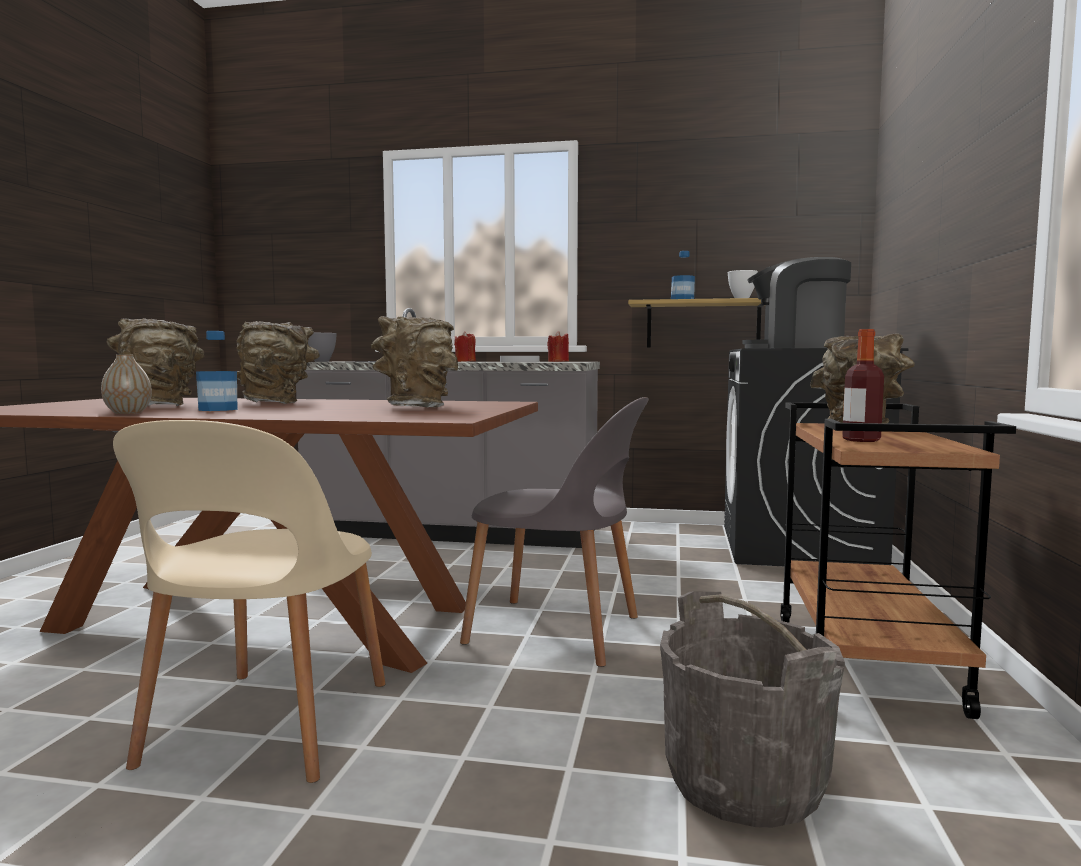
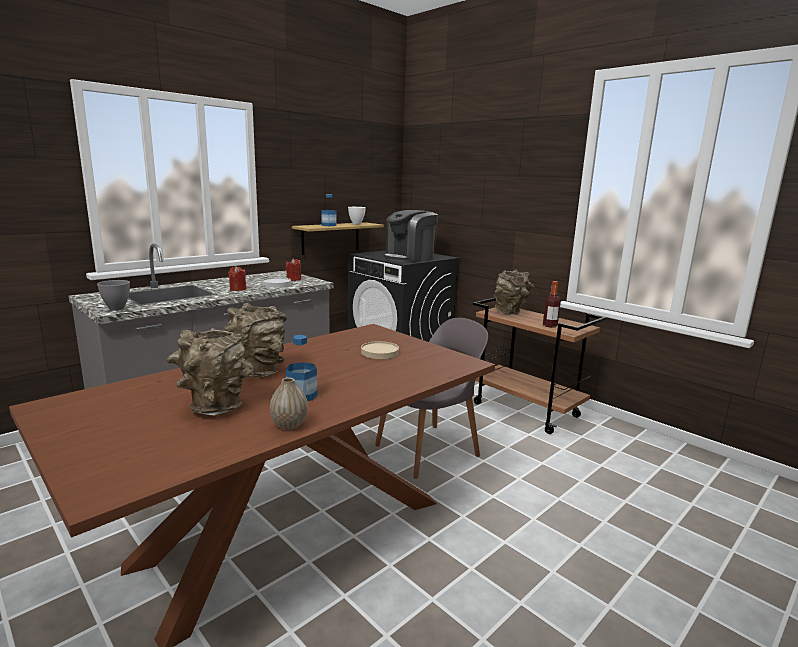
camera: 55 degrees left, 10 degrees up
(266, 726) = (460, 565): beige chair -> none
(415, 407) = (379, 352): brown vase -> beige plate
(745, 781) = (589, 470): grey bucket -> none

